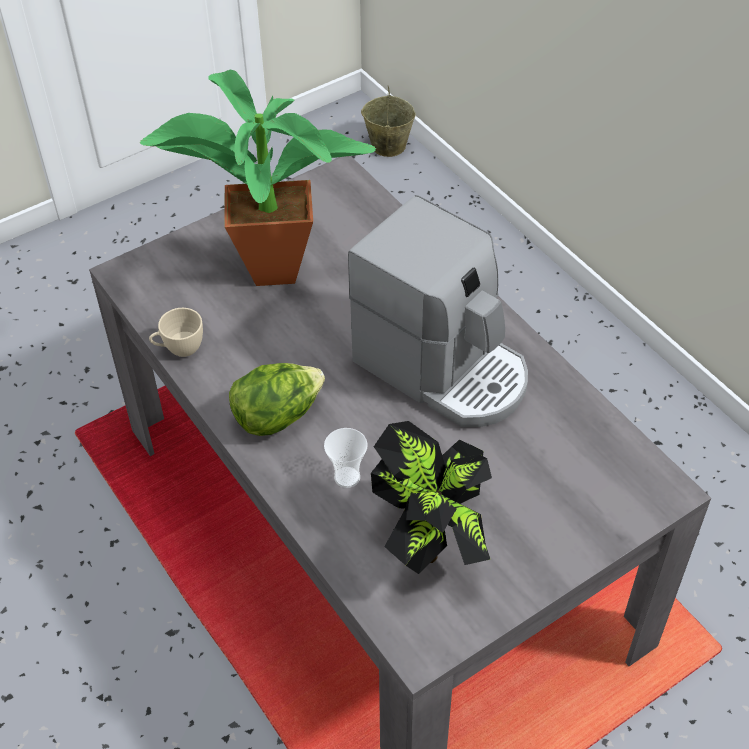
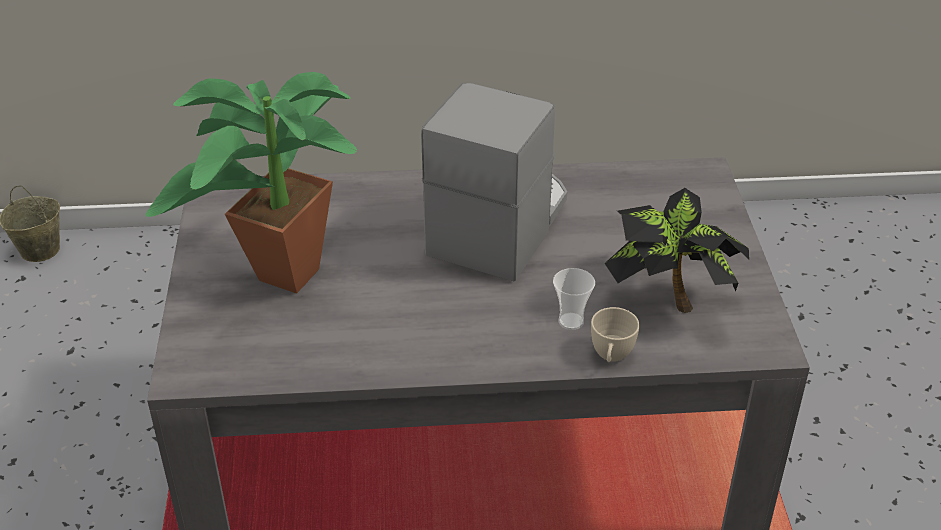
camera: 60 degrees left, 10 degrees down
(179, 349) = (327, 371): beige cup -> beige cup (611, 356)
(277, 416) = (468, 337): lettuce -> none
(443, 369) = (500, 225): coffee machine -> coffee machine turned 45 degrees counterclockwise

